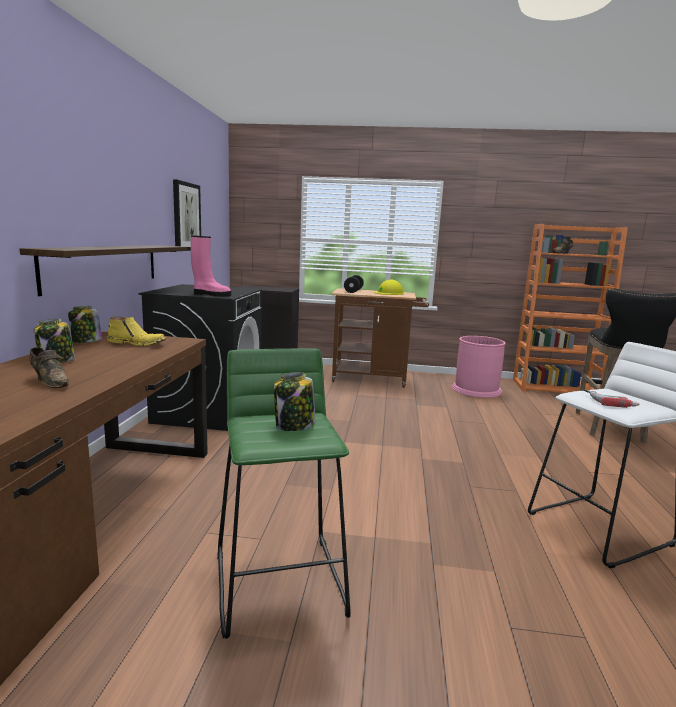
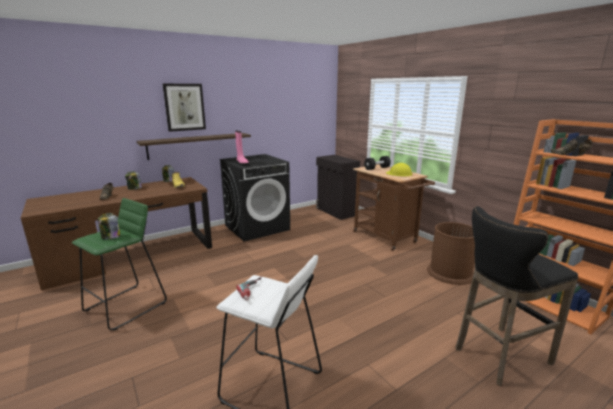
camera: 50 degrees right, 5 degrees up
(186, 217) = (276, 114): picture -> picture (184, 107)
(476, 389) = (450, 273): pink trash can -> brown trash can

